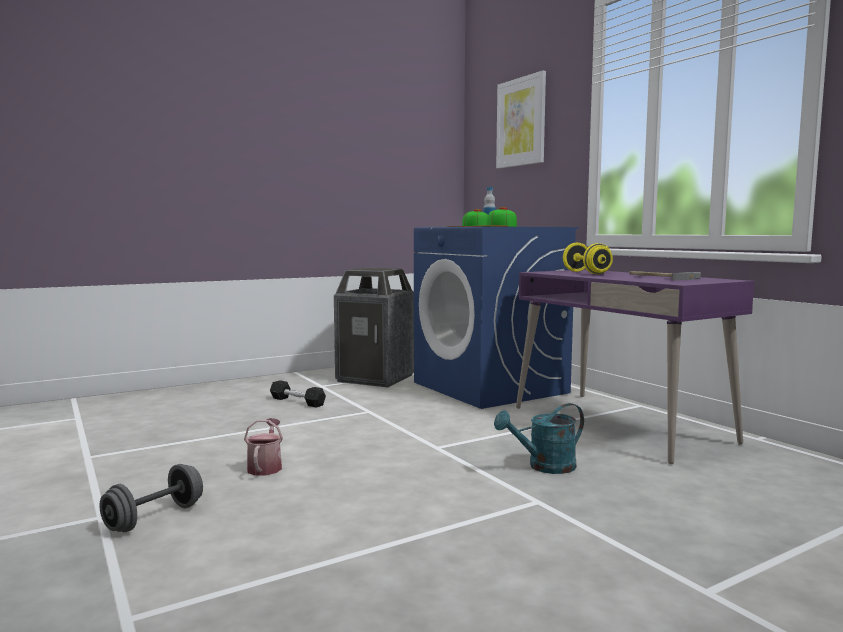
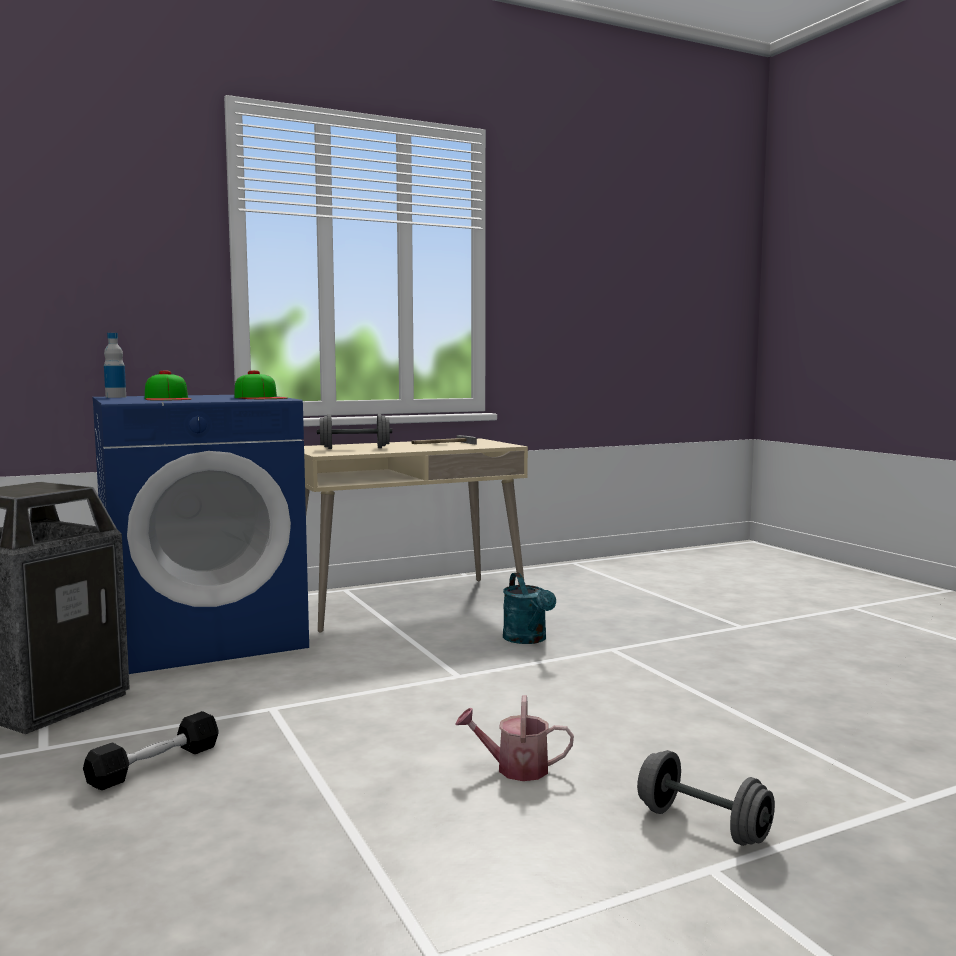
camera: 85 degrees left, 0 degrees up
(521, 122) = (74, 227): picture -> none
(586, 272) = (355, 448): yellow dumbbell -> grey dumbbell
(619, 424) = (407, 603): purple desk -> beige desk

